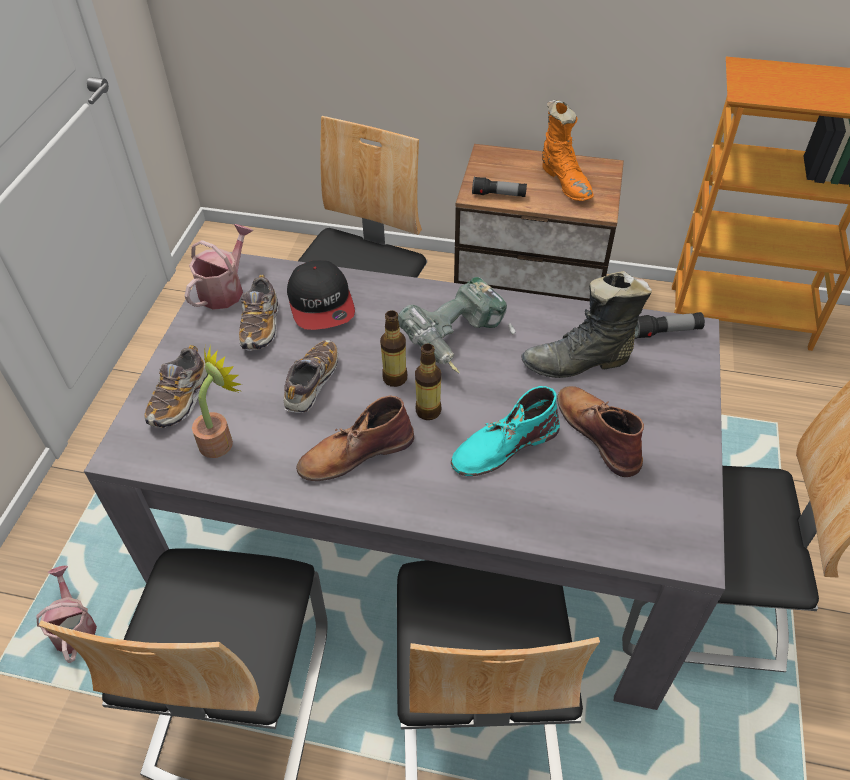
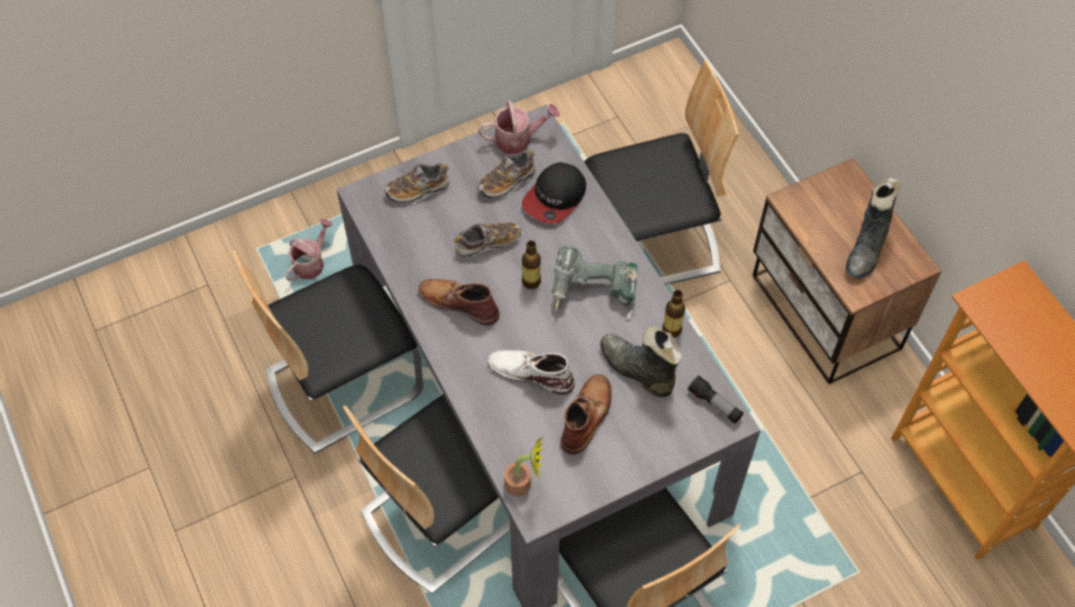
camera: 50 degrees right, 10 degrees up
(221, 440) = (410, 232): potted plant -> potted plant (523, 484)
(428, 411) = (521, 316): bottle -> bottle (671, 329)
(499, 195) = (804, 216): flashlight -> none
(503, 446) = (530, 372): turquoise boot -> white boot
(565, 182) = (867, 249): orange boot -> black boot

